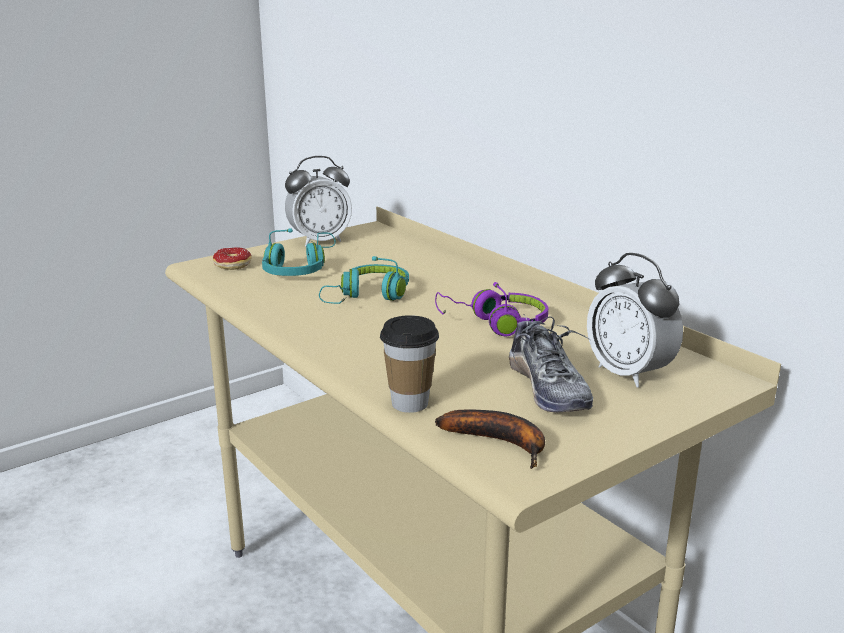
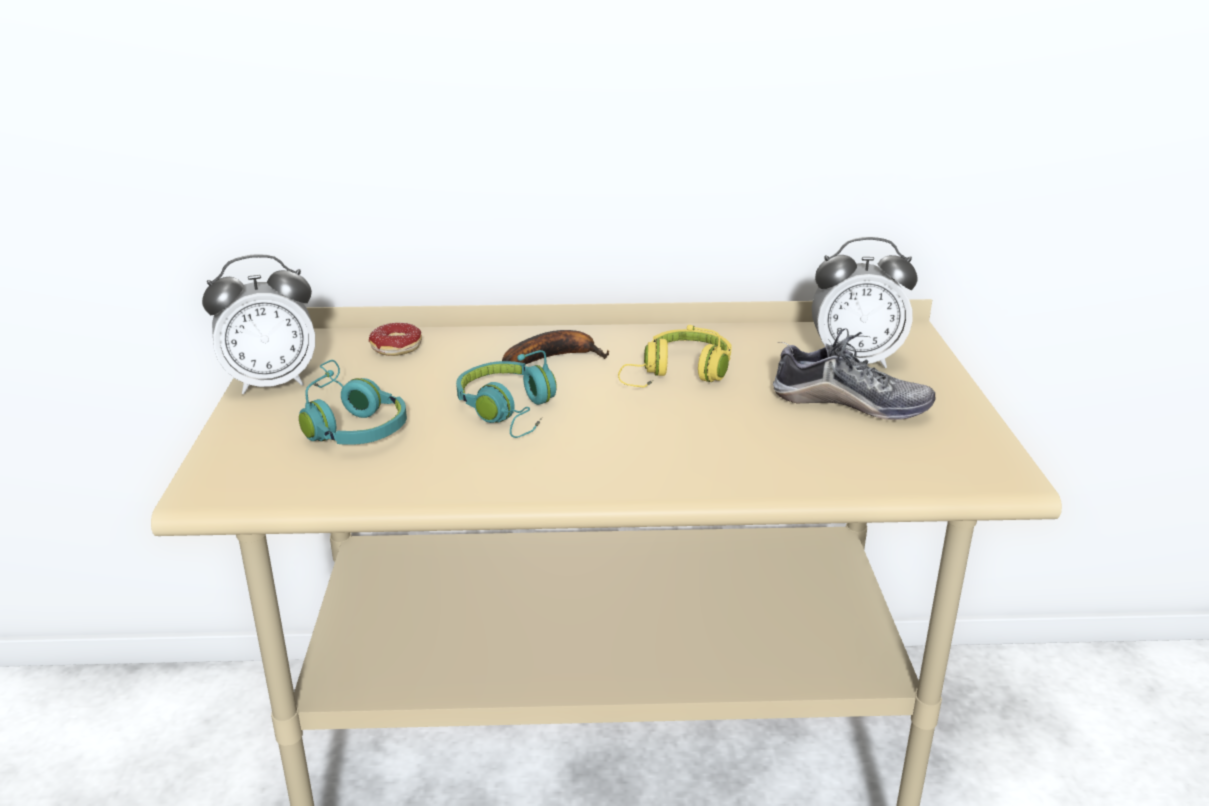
camera: 55 degrees left, 5 degrees up
(227, 267) = (252, 470): donut -> donut (397, 352)
(319, 241) = (271, 382): alarm clock -> alarm clock turned 60 degrees clockwise
(409, 403) = (817, 478): cup -> none
(495, 324) = (679, 375): purple headphones -> yellow headphones
(501, 442) = (937, 461): banana -> banana (554, 357)

